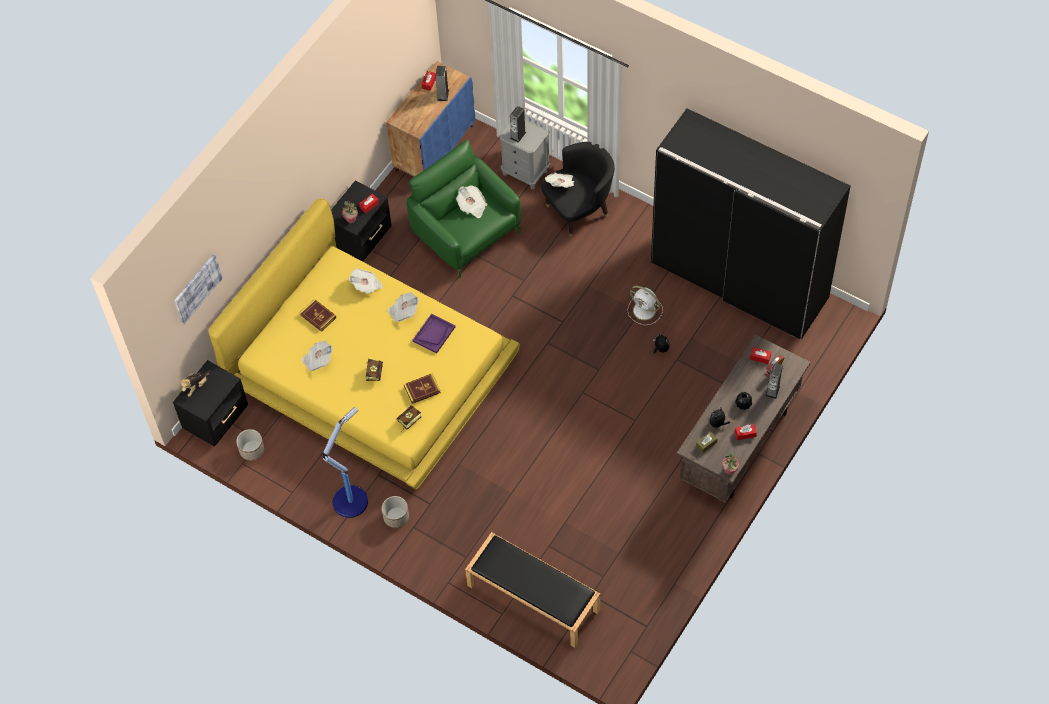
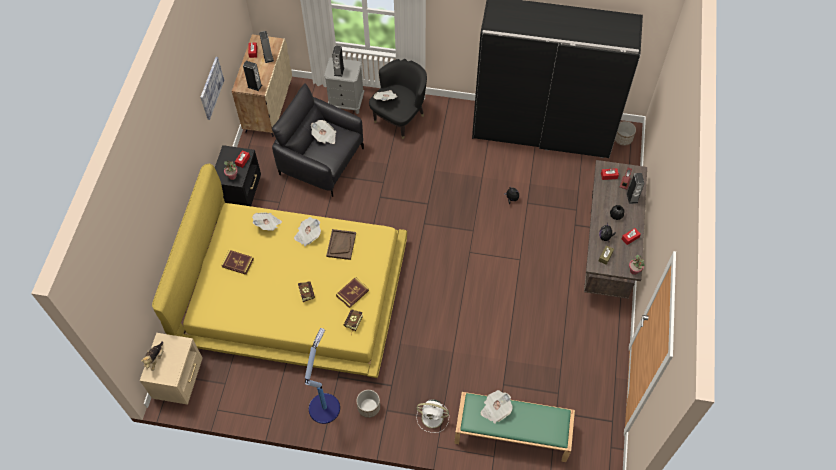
camera: 25 degrees left, 0 degrees up
(197, 288) = (132, 271): picture -> picture (211, 88)
(217, 419) = (180, 379): black nightstand -> beige nightstand
(252, 450) = (221, 395): planter -> planter (622, 138)
(317, 360) = (253, 299): newspaper -> newspaper (495, 409)
(413, 124) = (254, 86): none -> speaker
(434, 148) = (268, 106): blue cabinet -> beige cabinet
(434, 334) = (341, 245): purple tray -> brown tray
(466, 233) = (322, 161): green armchair -> black armchair
(532, 598) = (511, 433): black bench -> green bench
(645, 311) = (486, 175): white fan -> white fan (433, 417)

